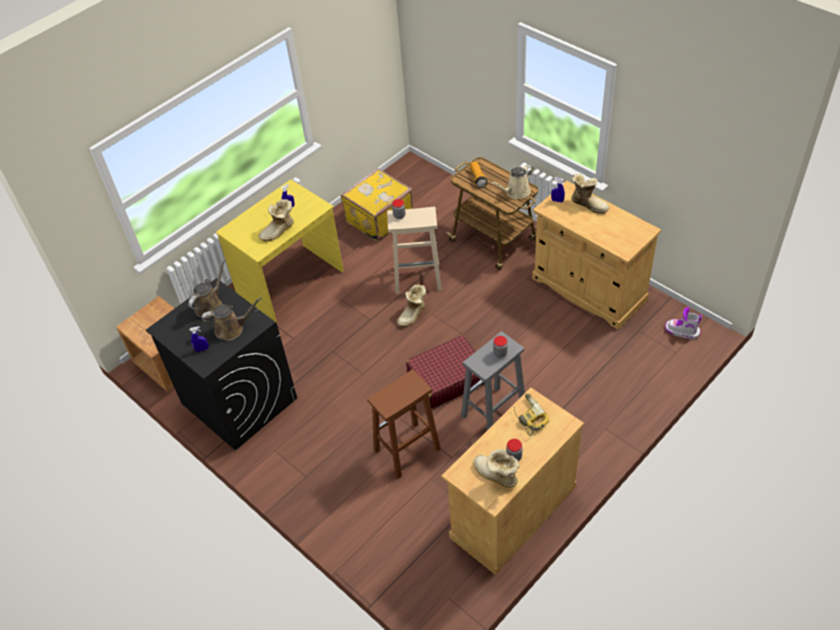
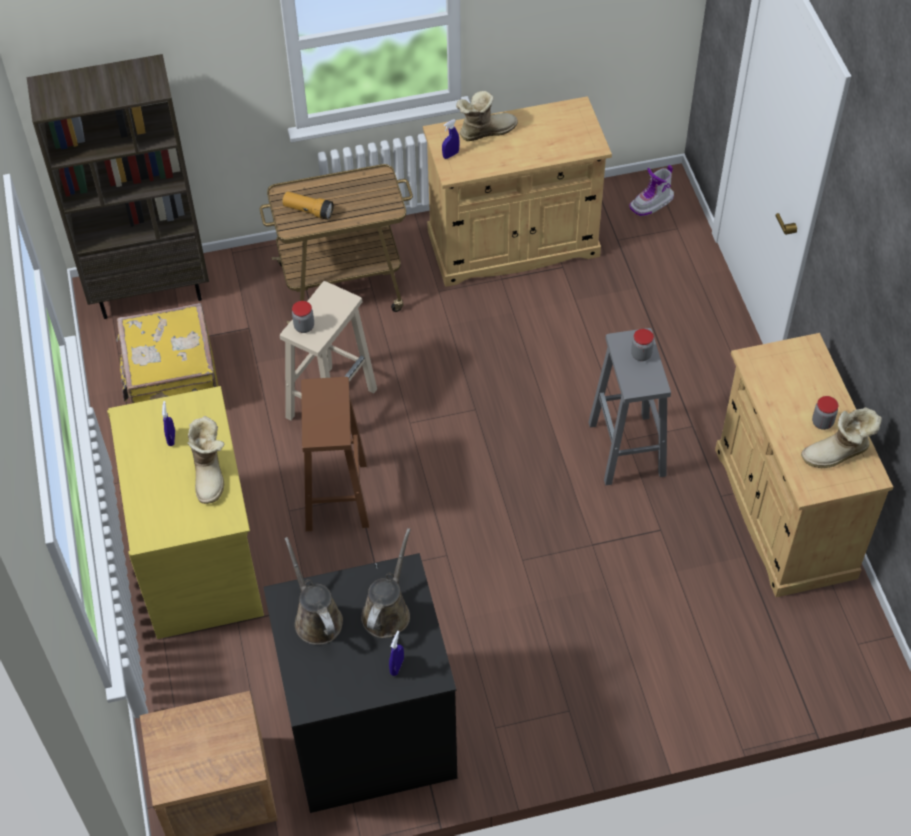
camera: 60 degrees left, 5 degrees up
(406, 450) = (613, 573): brown stool -> brown stool (336, 497)
(413, 315) = (393, 444): boot -> none
(426, 179) = (150, 290): none -> brown bookcase
(447, 378) = (533, 466): red suitcase -> none
(515, 192) = (375, 189): beige watering can -> none
(529, 416) = (774, 376): power drill -> none

